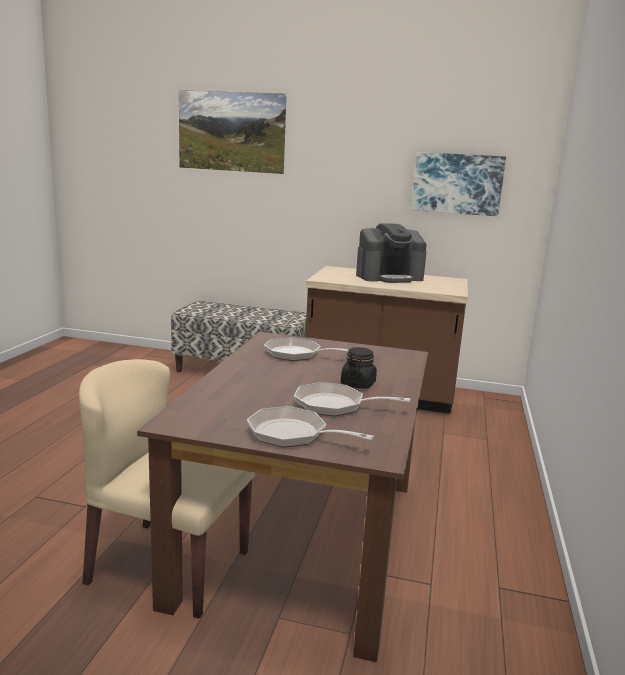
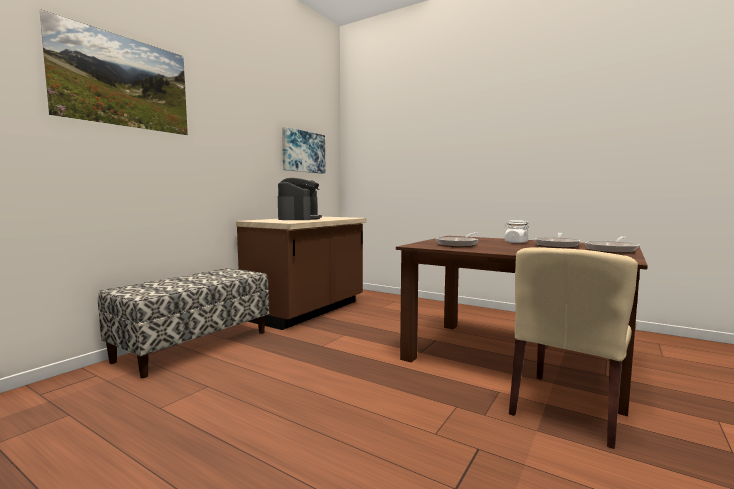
camera: 70 degrees left, 10 degrees down
(358, 384) = (516, 242): black jar -> white jar

